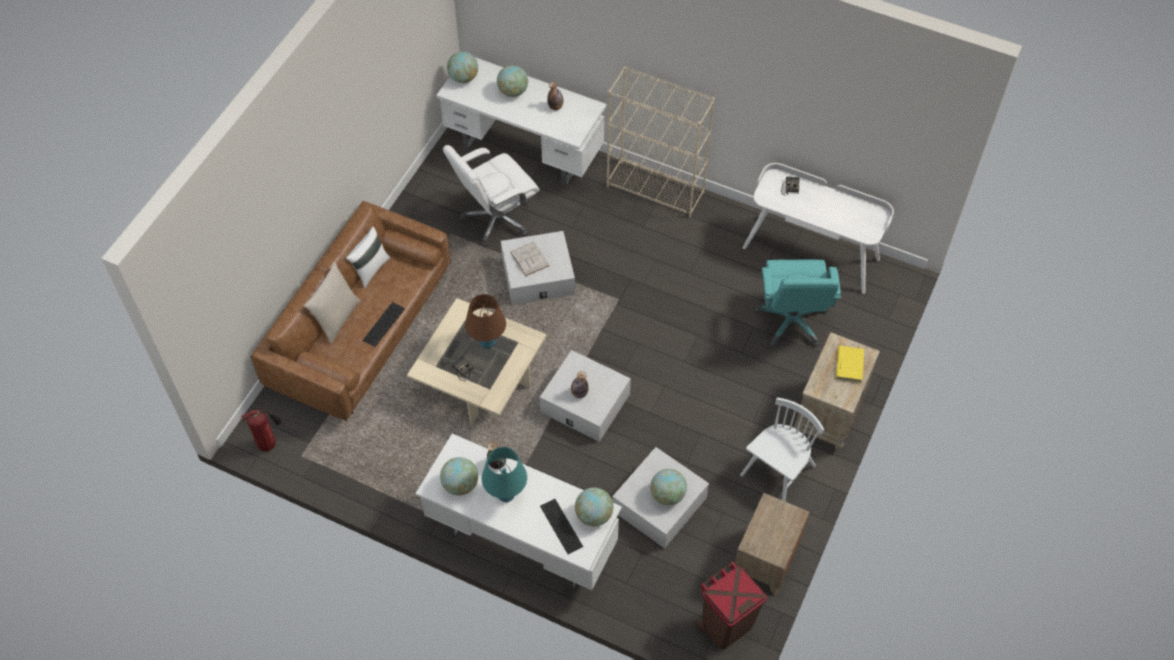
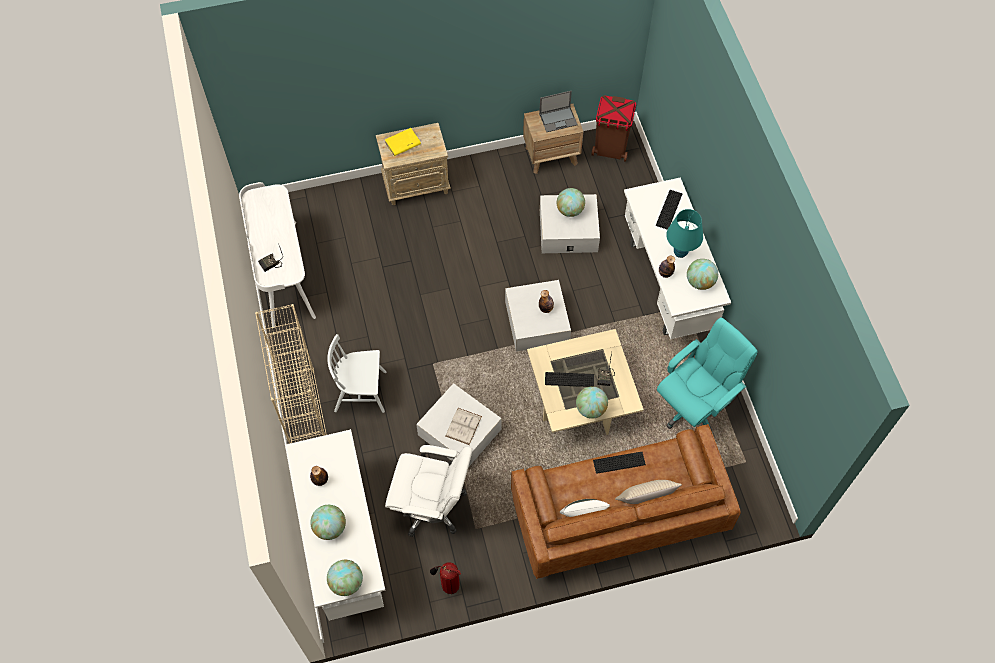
camera: 130 degrees left, 5 degrees up
(269, 444) = (758, 491): fire extinguisher -> fire extinguisher (448, 586)
(487, 343) = (569, 379): brown table lamp -> keyboard
(594, 515) = (644, 198): globe -> globe (590, 409)
(774, 538) = (558, 119): none -> laptop
(778, 471) = (484, 186): white chair -> white chair (361, 391)
(791, 321) = (357, 248): turquoise office chair -> turquoise office chair (694, 405)

